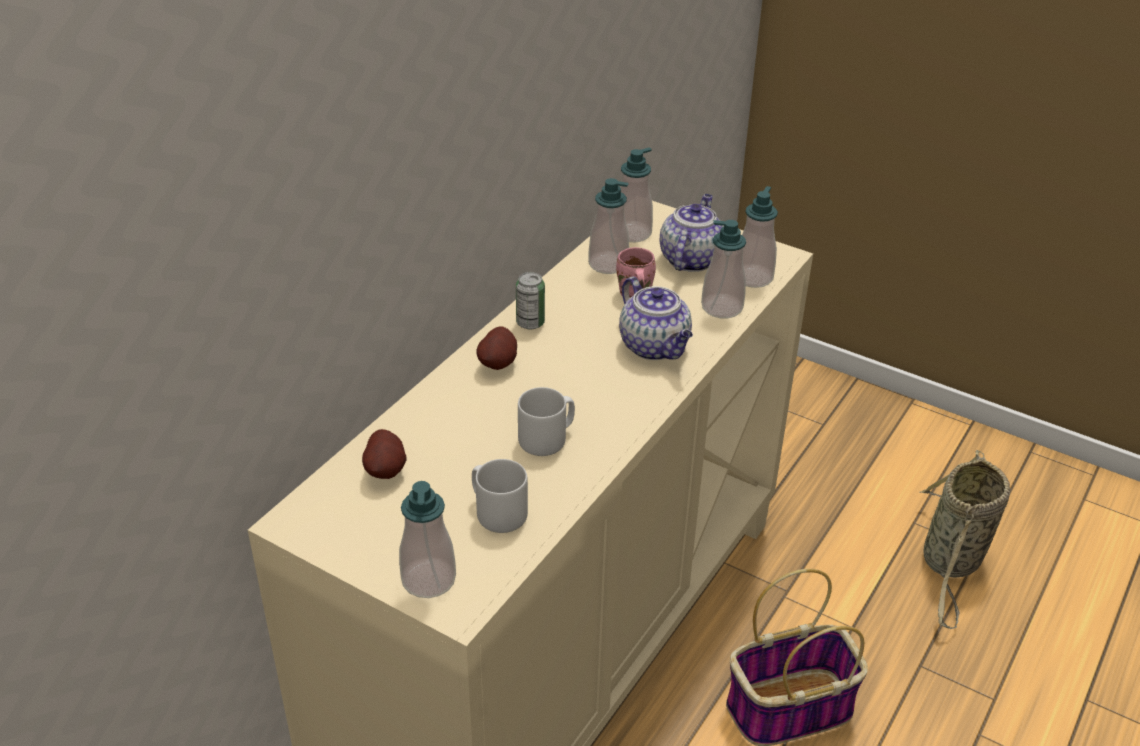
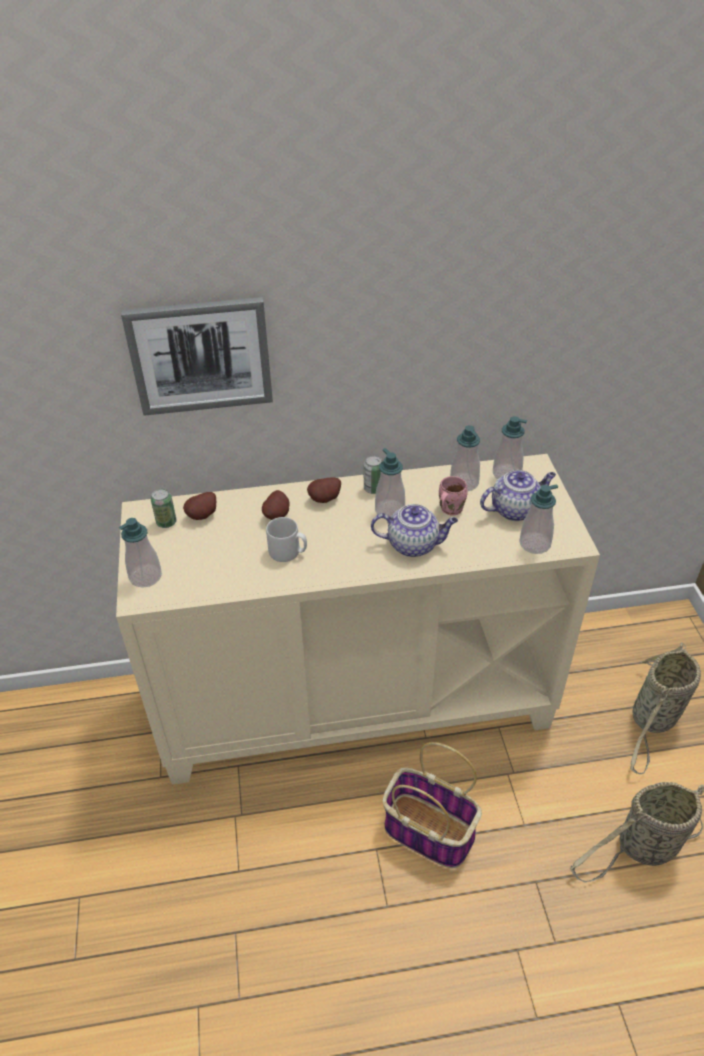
camera: 50 degrees right, 5 degrees up
(321, 216) = (200, 355): none -> picture
(351, 509) = (166, 522): none -> can
(474, 412) = (278, 515): none -> potato
(497, 512) = (214, 569): grey mug -> none
(655, 347) = (414, 545): teapot -> teapot turned 105 degrees counterclockwise
(722, 307) = (486, 548): soap dispenser -> soap dispenser (389, 510)
(829, 453) = (653, 720): none -> basket

